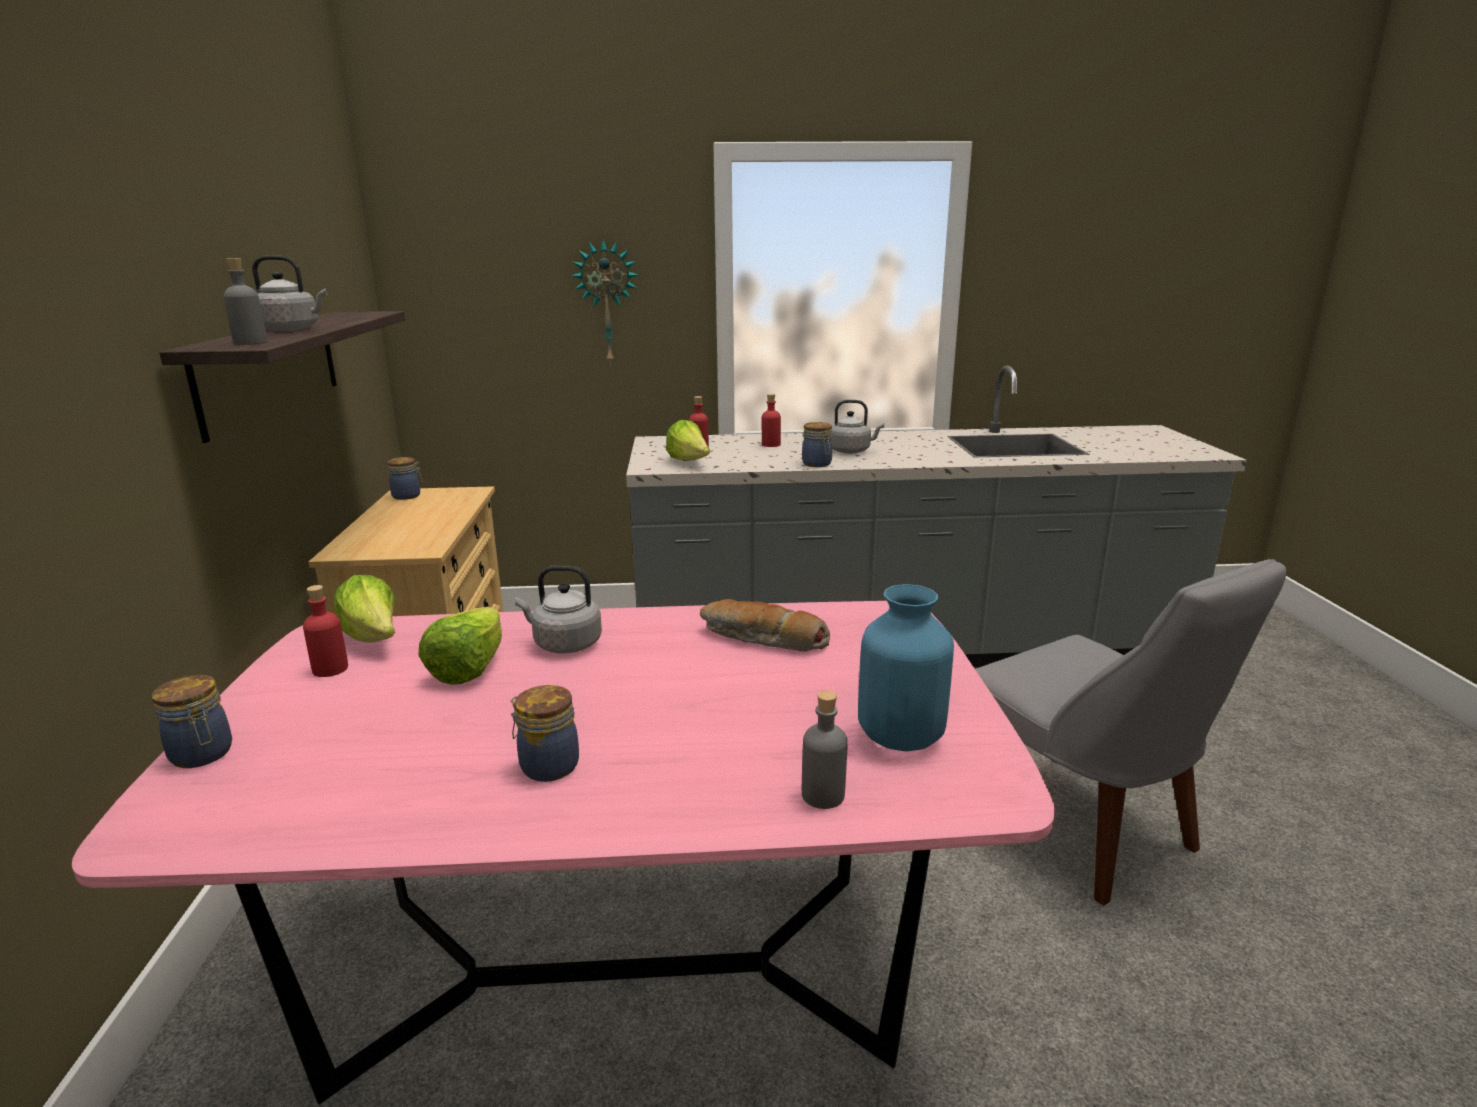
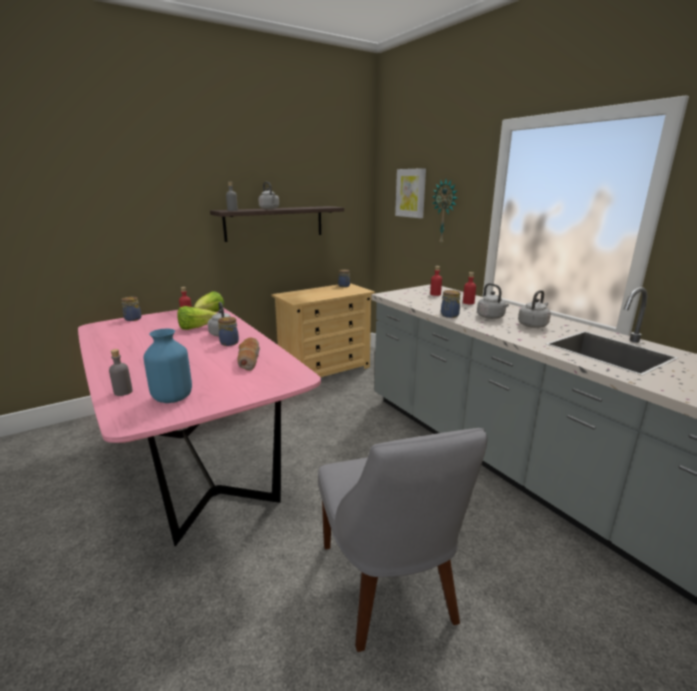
camera: 60 degrees right, 0 degrees up
(502, 271) = (411, 193): none -> picture
(547, 766) = (135, 352): jar -> jar (229, 342)
(690, 462) = (407, 297): lettuce -> none
(905, 445) = (533, 325): none -> grey kettle
(1083, 830) = (389, 587): grey chair -> grey chair turned 45 degrees counterclockwise

